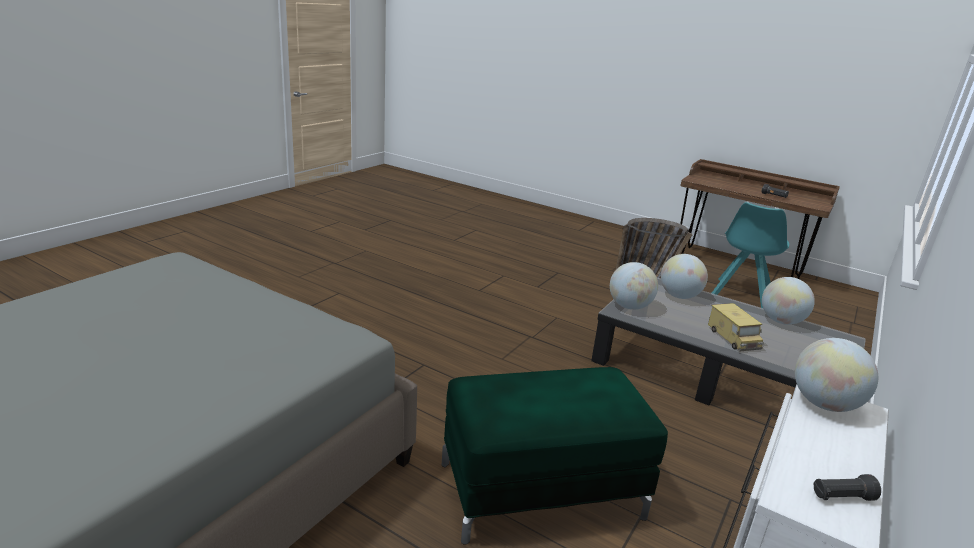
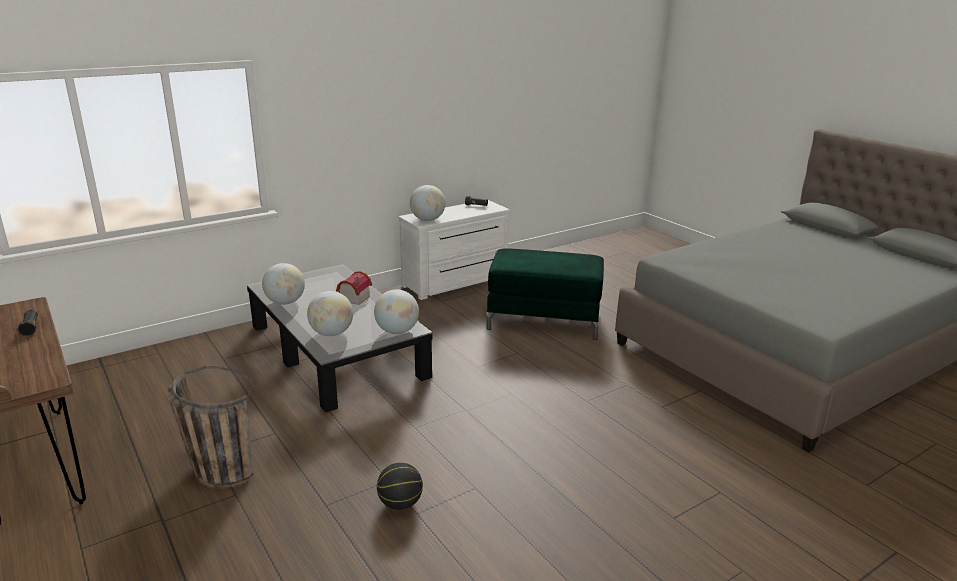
camera: 155 degrees left, 0 degrees up
(517, 278) = (400, 503): none -> basketball
(733, 338) = (352, 298): toy truck -> toy house
(740, 295) = (142, 417): turquoise chair -> none

